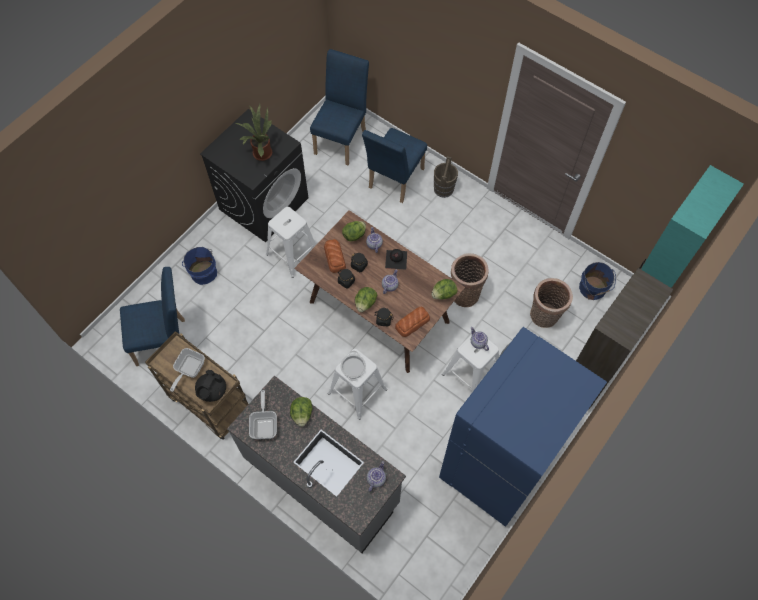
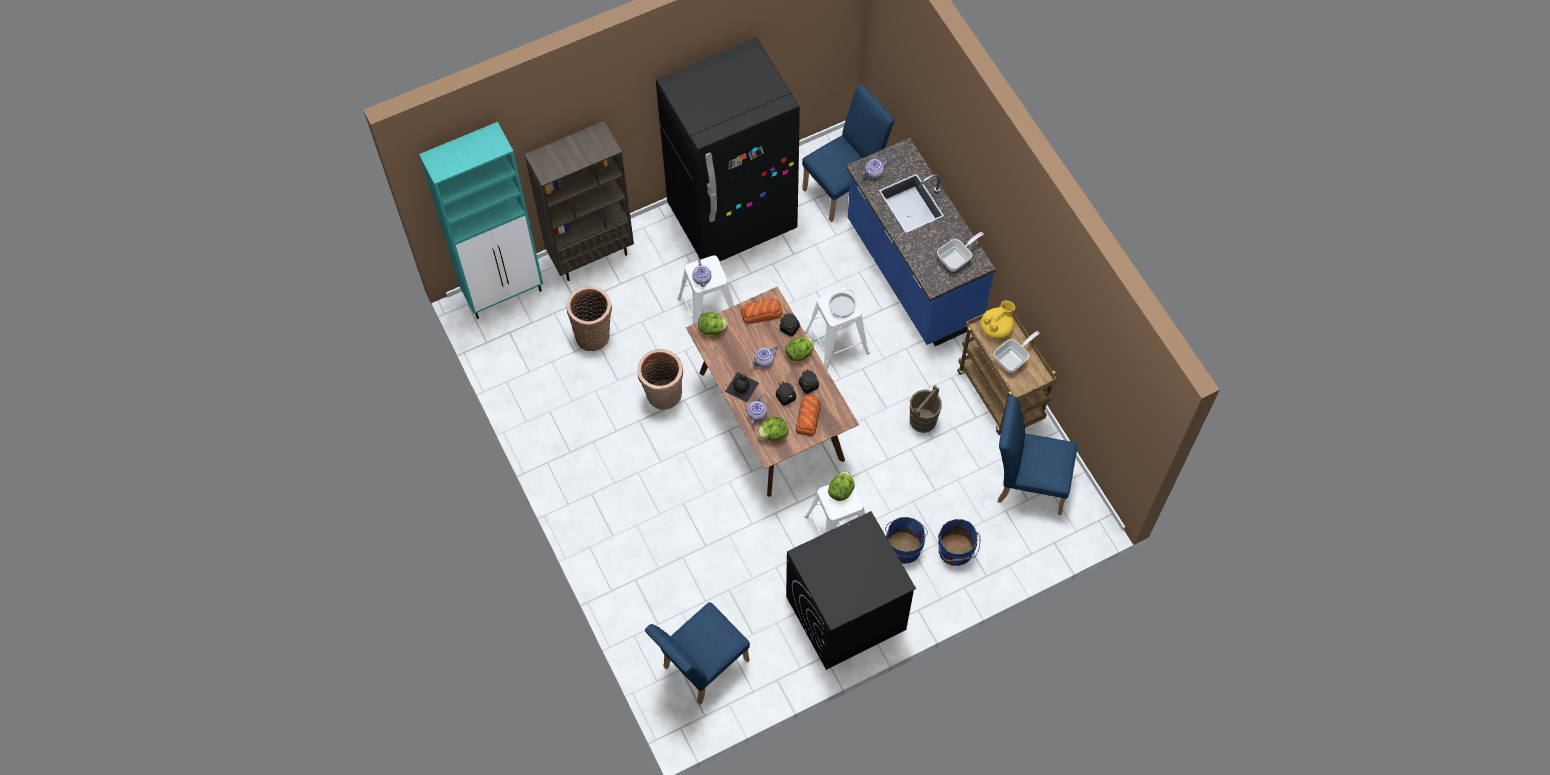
camera: 155 degrees left, 0 degrees up
(212, 391) = (996, 328): black teapot -> yellow teapot
(260, 153) = (841, 557): potted plant -> none
(265, 424) = (957, 258): frying pan -> frying pan turned 150 degrees counterclockwise
(302, 414) = (918, 252): lettuce -> lettuce (841, 490)
(322, 480) = (912, 274): grey counter -> blue counter
(393, 181) = (667, 573): blue chair -> blue chair (845, 188)
(443, 189) = (610, 535): brown bucket -> brown bucket (922, 420)
(498, 465) = (732, 218): blue fridge -> black fridge
(593, 289) = (520, 340): blue bucket -> blue bucket (904, 546)

